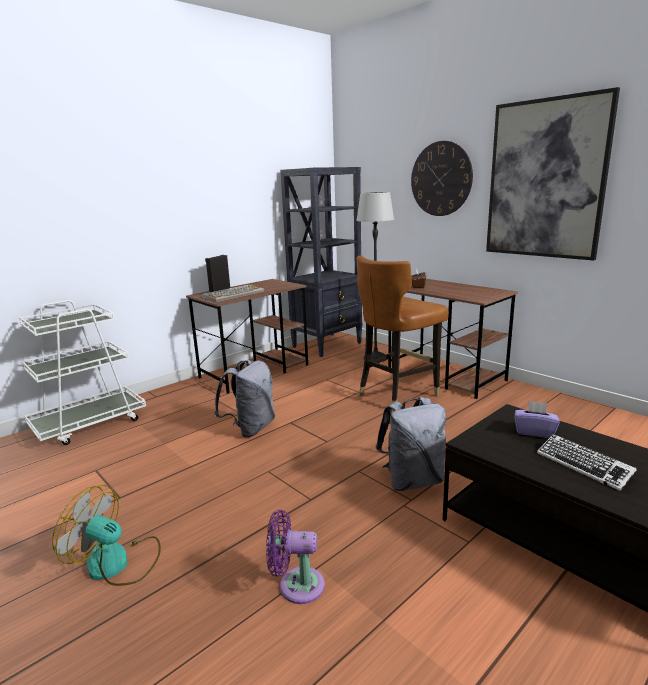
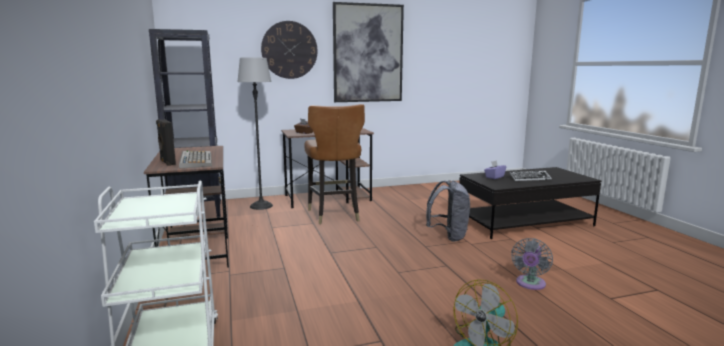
camera: 65 degrees left, 5 degrees down
(251, 428) = (321, 268): grey backpack -> none
(296, 585) = (530, 284): purple fan -> grey fan

